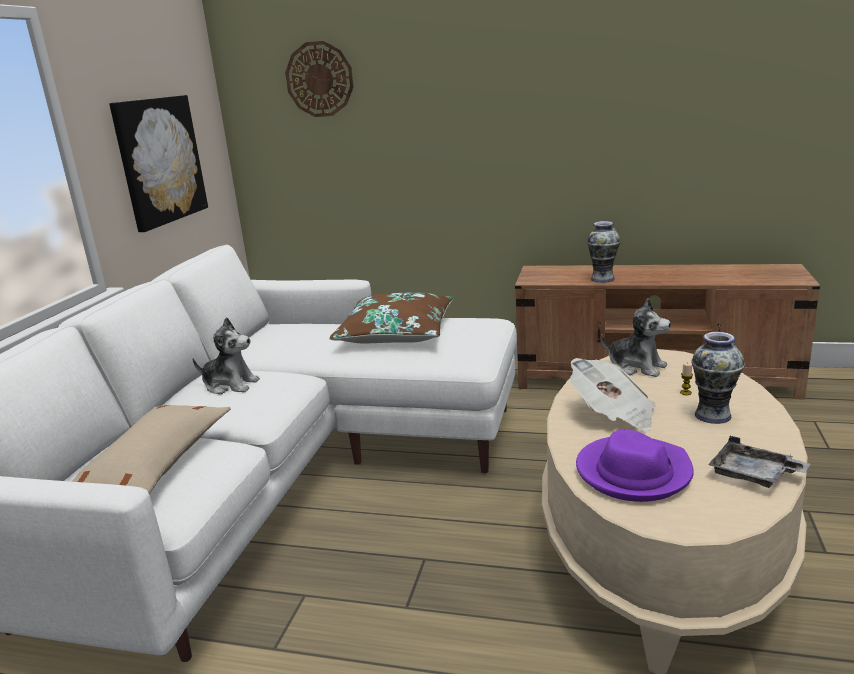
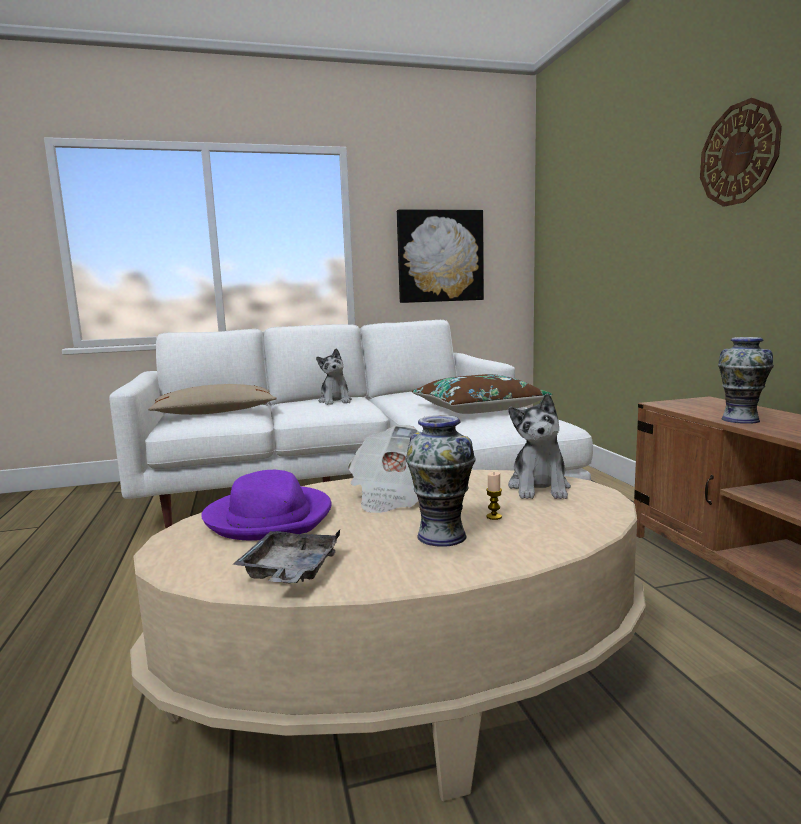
camera: 60 degrees right, 10 degrees down
(319, 79) = (584, 190): wall clock -> wall clock (739, 154)

